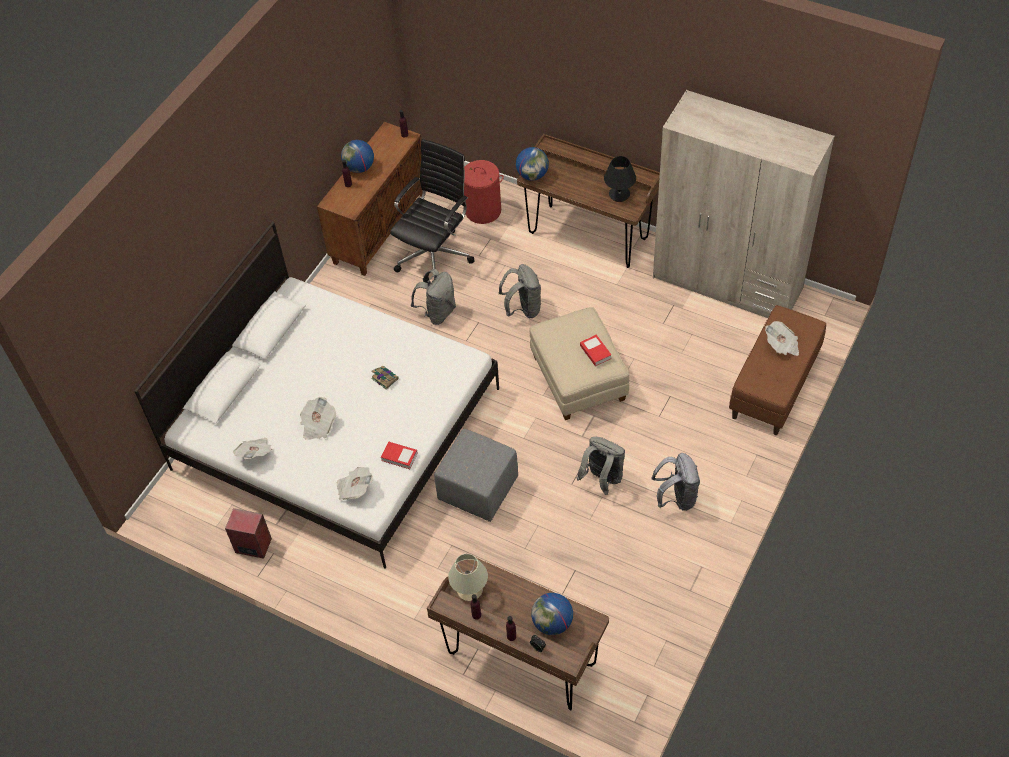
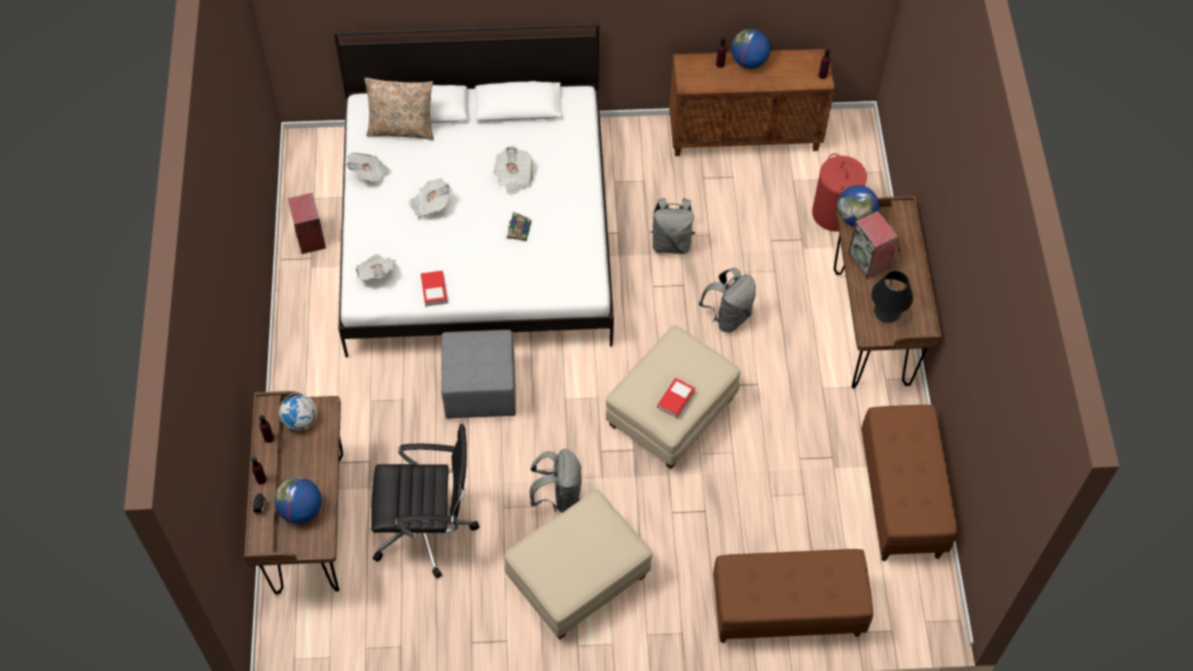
camera: 55 degrees right, 5 degrees up
(230, 413) = (402, 128): none -> beige pillow
(435, 255) = (744, 202): black office chair -> black office chair (426, 529)
(469, 590) = (300, 421): beige table lamp -> globe
(572, 184) = (869, 260): none -> speaker
(676, 498) = (577, 577): grey backpack -> beige ottoman
(727, 283) = (901, 498): beige wardrobe -> brown bench
(782, 345) = (807, 580): newspaper -> newspaper (514, 177)

